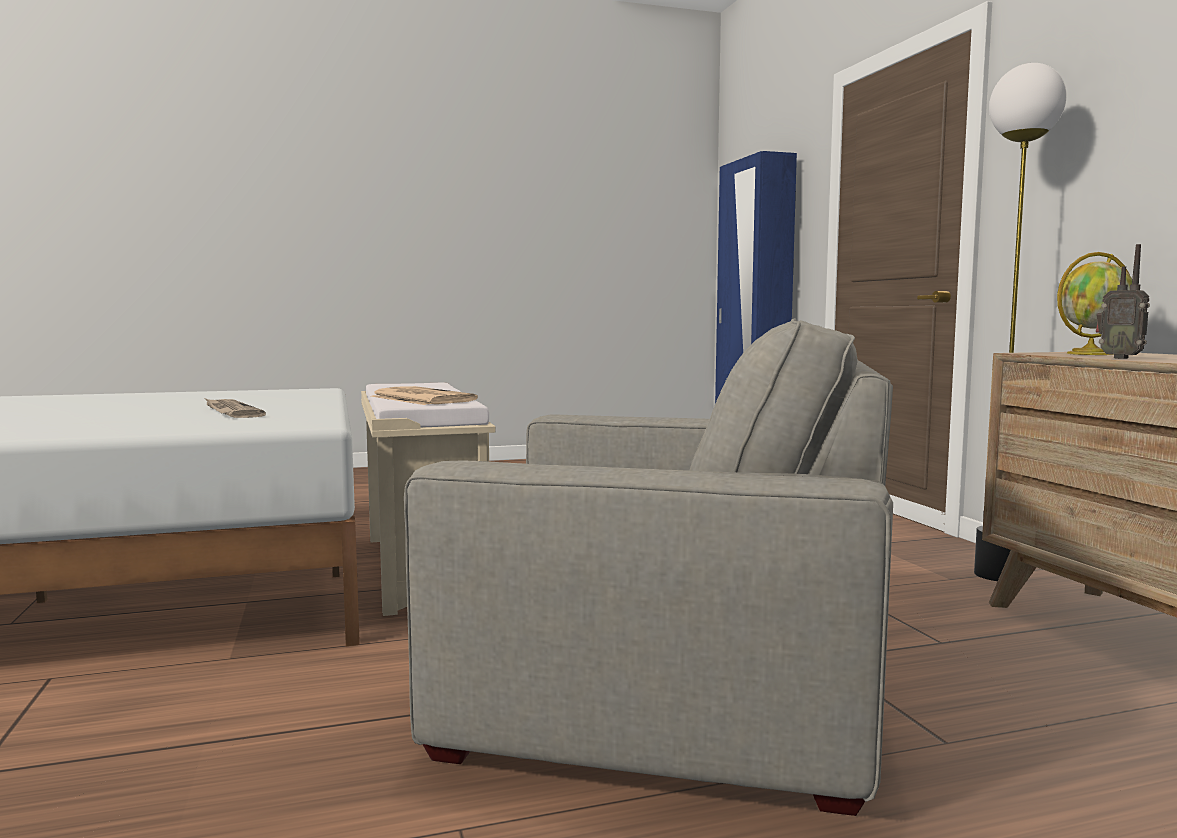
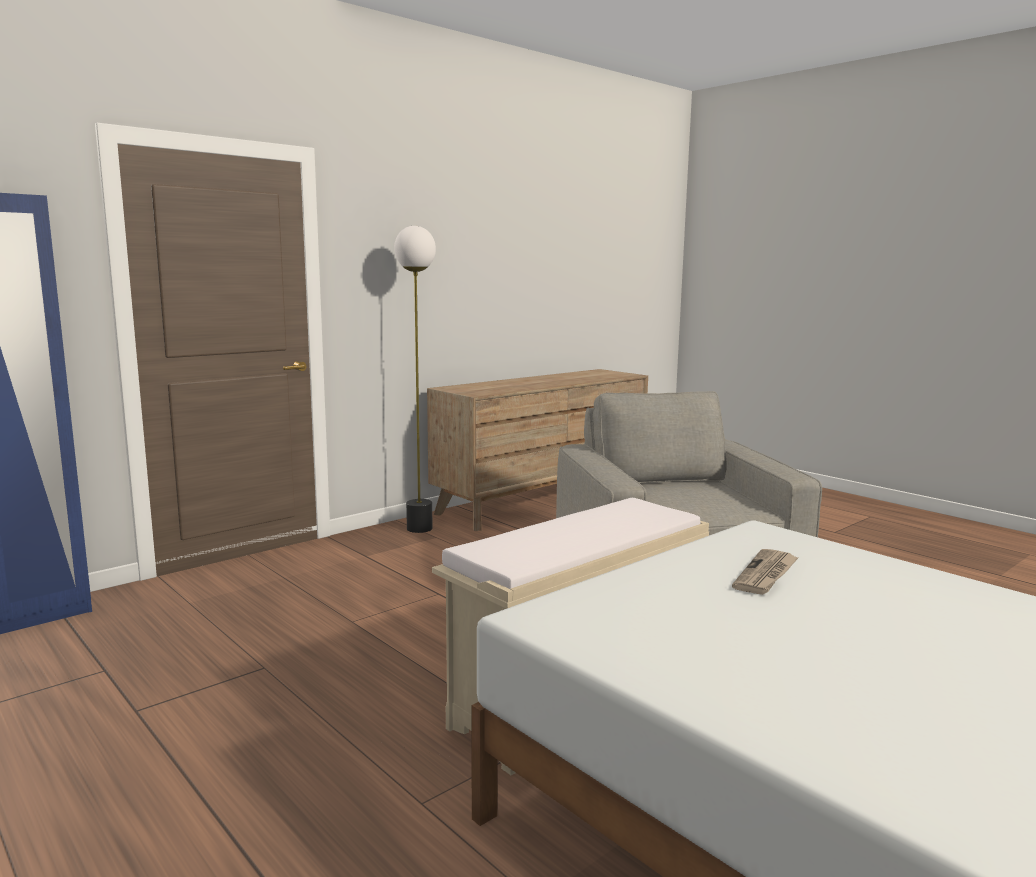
camera: 115 degrees left, 5 degrees up
(420, 398) = (626, 518): newspaper -> none
(1091, 354) = (478, 390): globe -> none
(1121, 358) = (518, 389): radio -> none

